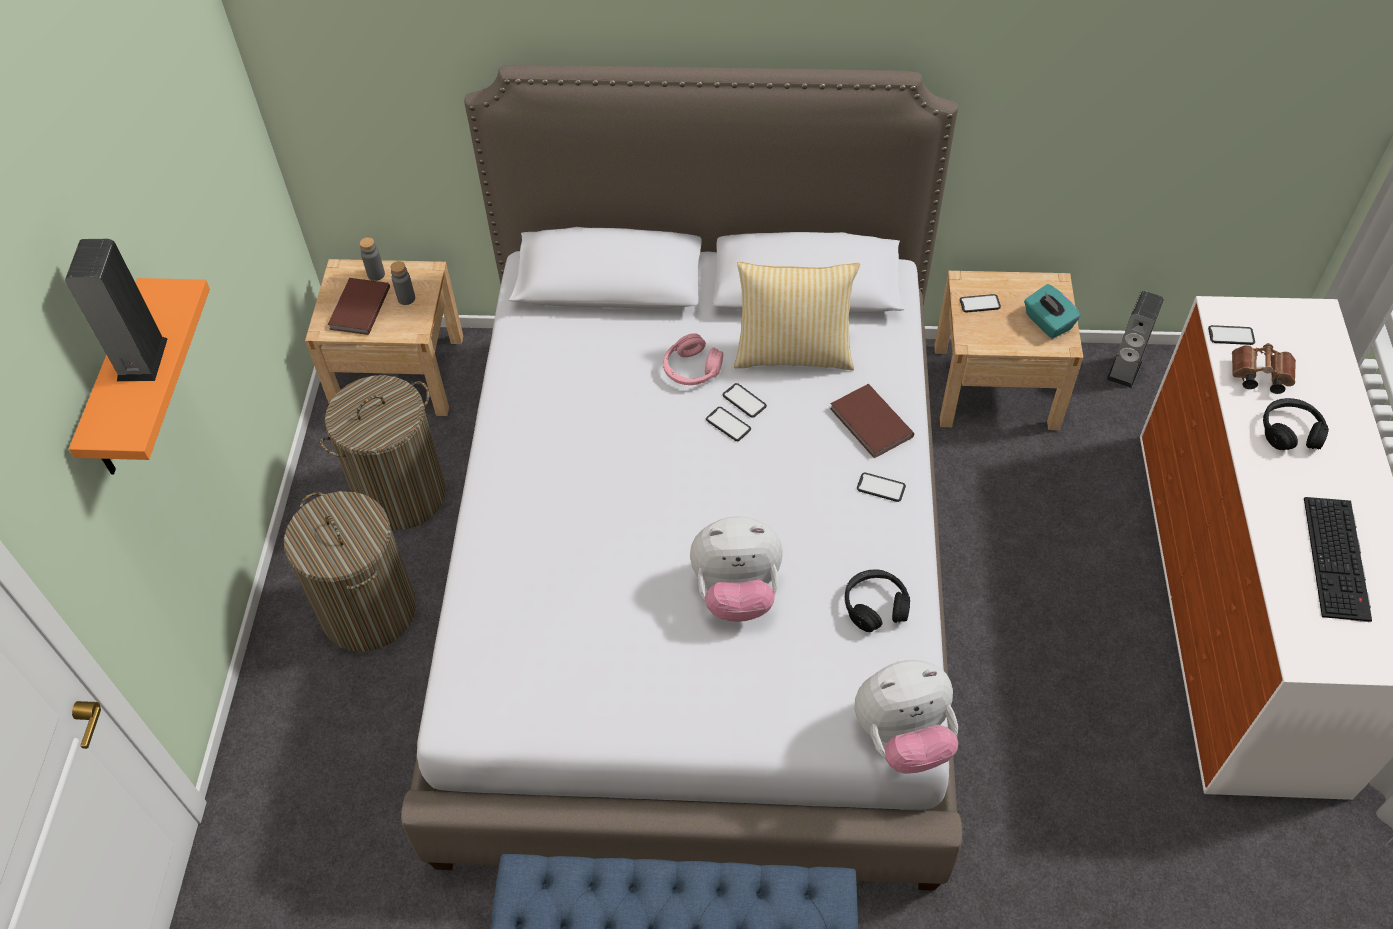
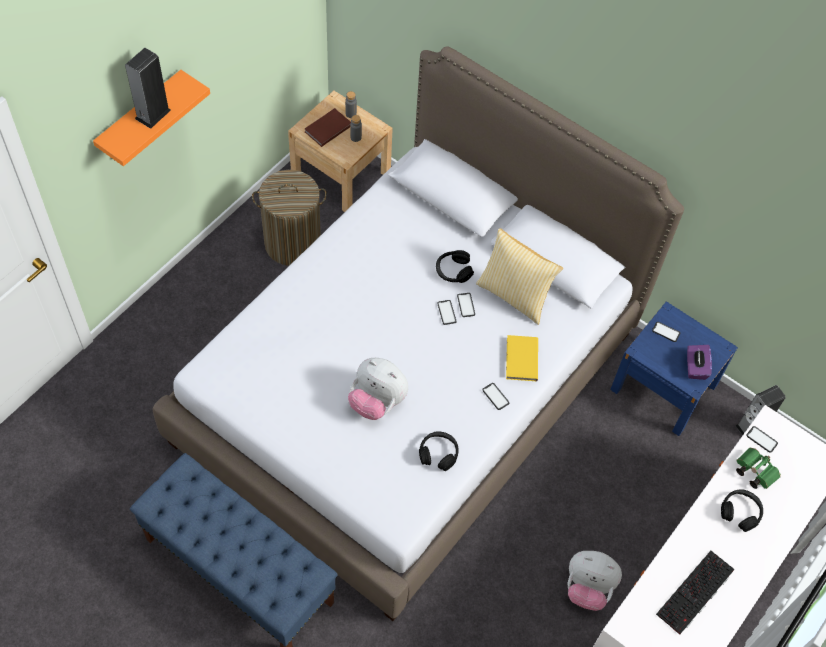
camera: 30 degrees right, 5 degrees up
(368, 610) = (232, 295): laundry basket -> none
(691, 369) = (453, 271): pink headphones -> black headphones
(870, 424) = (520, 360): brown book -> yellow book
(903, 736) = (395, 524): plush toy -> plush toy (588, 587)
(995, 386) = (664, 387): beige nightstand -> blue nightstand
(1047, 323) = (695, 367): turquoise tissue box -> purple tissue box
(1258, 376) = (753, 471): brown binoculars -> green binoculars

